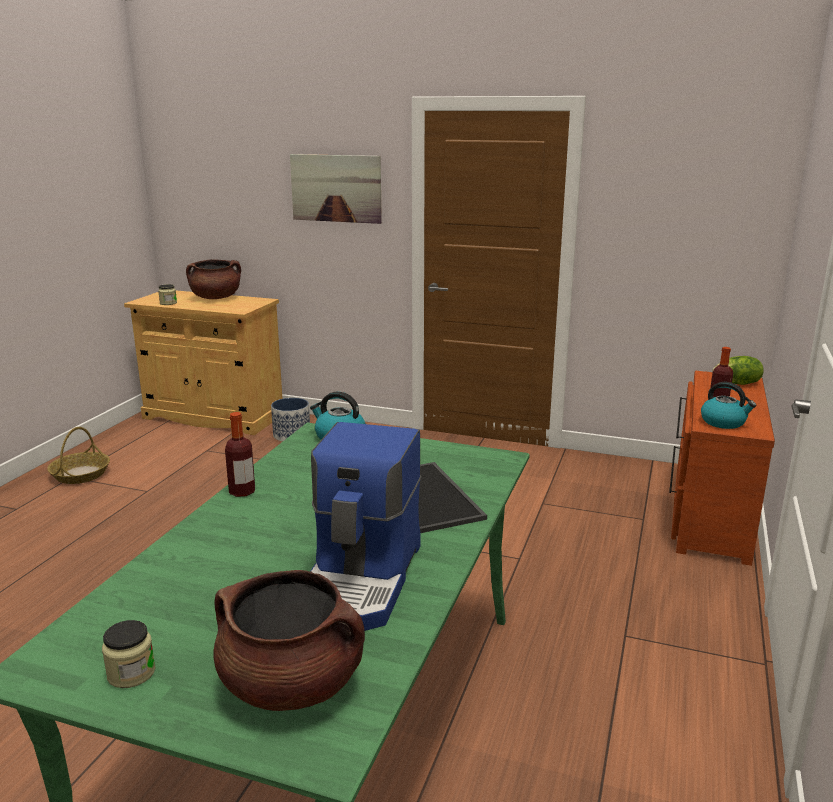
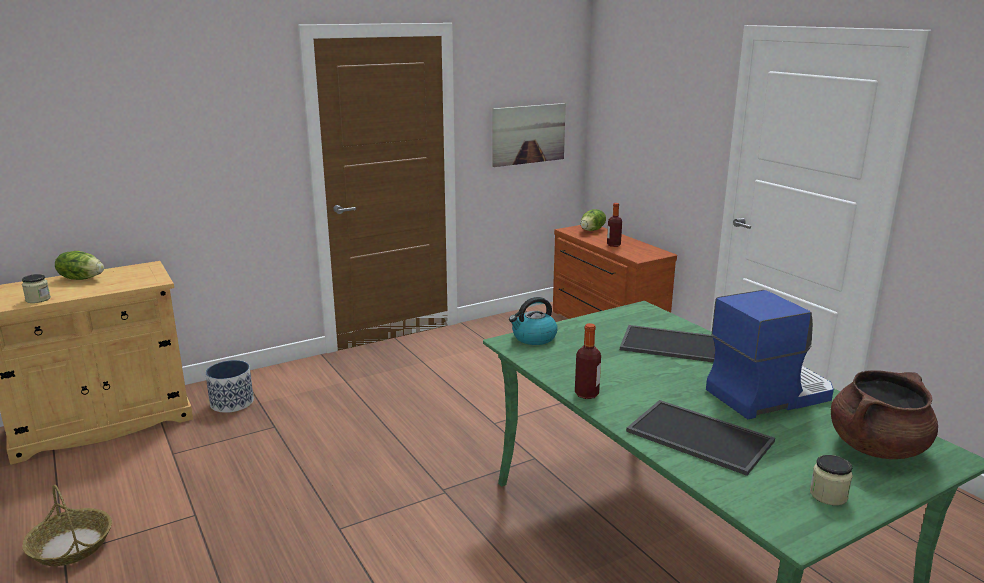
camera: 50 degrees left, 0 degrees up
(203, 566) = (697, 437): none -> tray
(216, 298) = (81, 278): brown cooking pot -> lettuce
(336, 188) = (220, 124): picture -> picture (528, 134)
(363, 579) = (768, 394): coffee machine -> coffee machine turned 75 degrees counterclockwise
(724, 422) = (639, 253): kettle -> none

